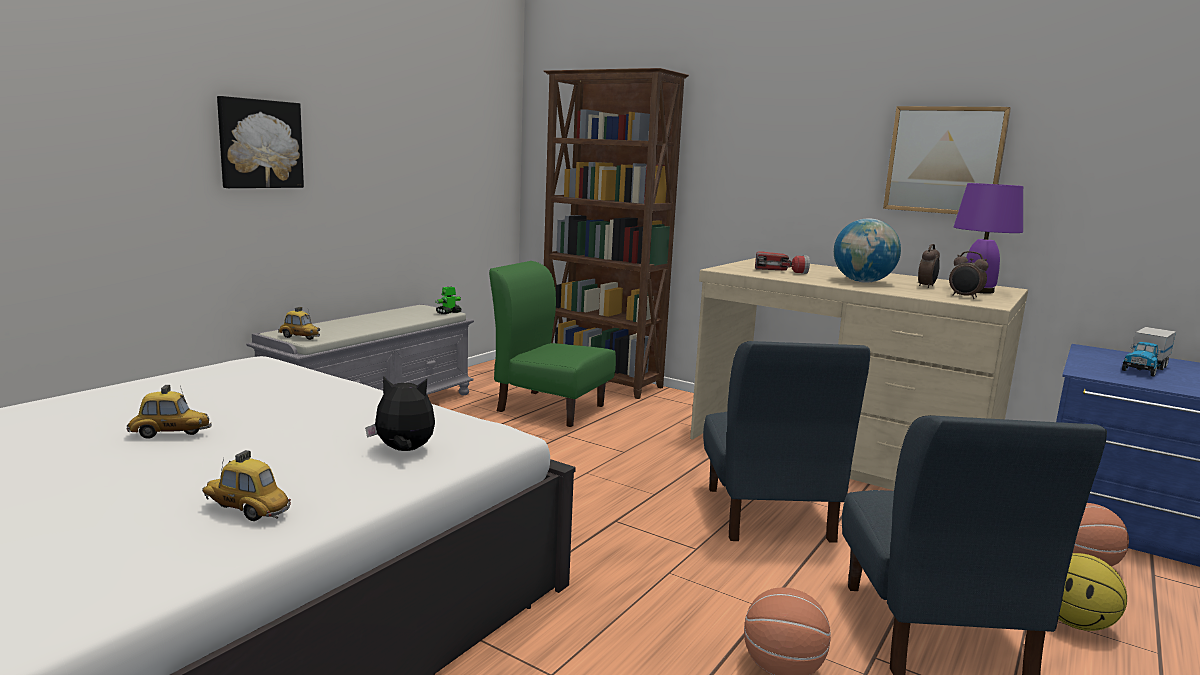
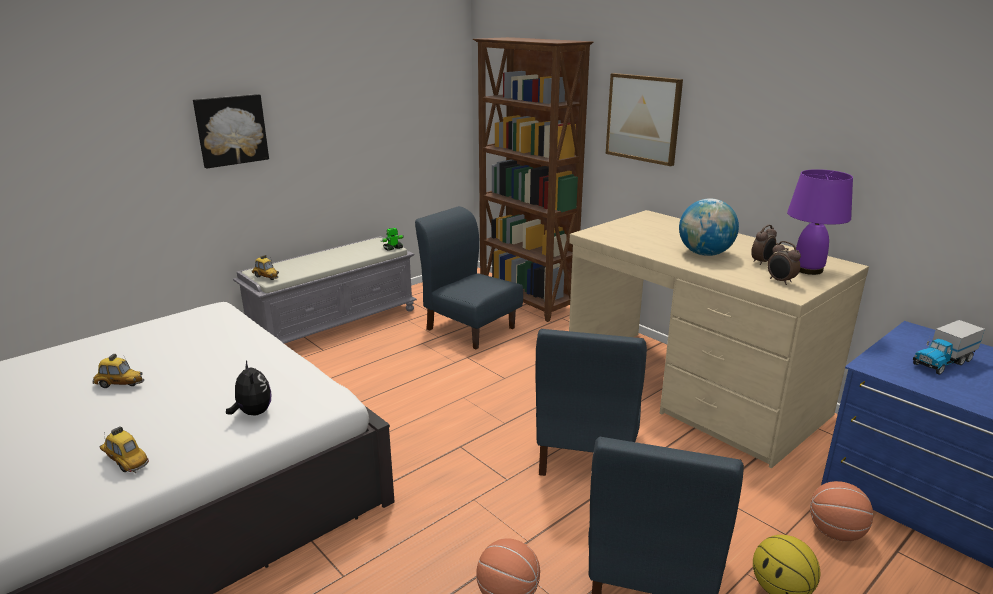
camera: 15 degrees right, 10 degrees up
(404, 451) = (253, 413): plush toy -> plush toy turned 45 degrees clockwise
(550, 408) = (470, 328): green chair -> blue chair
(780, 271) = (642, 236): flashlight -> none
(944, 160) = (803, 137): picture -> picture (643, 118)

